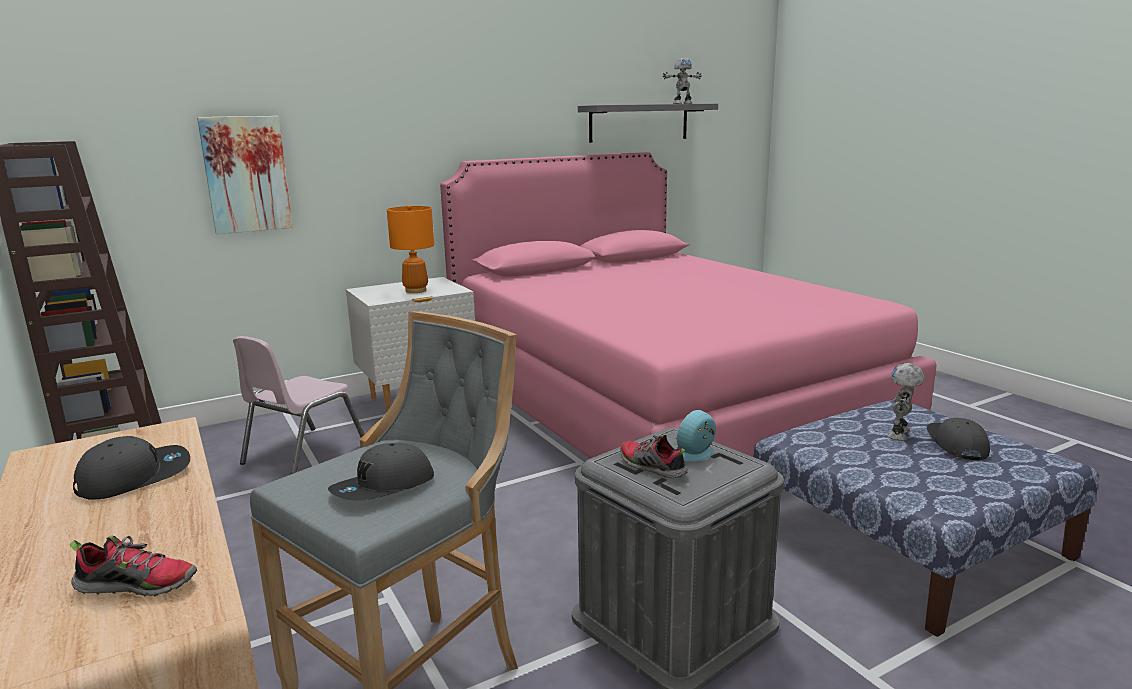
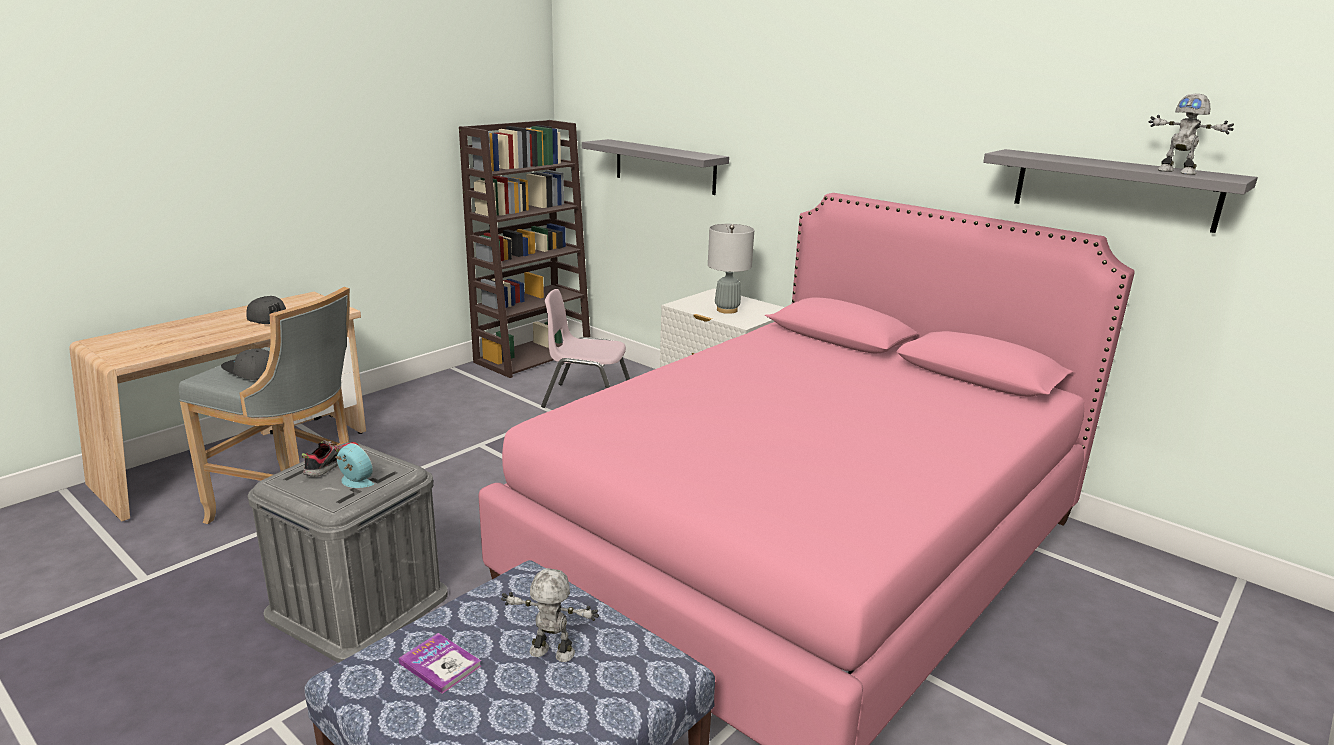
camera: 70 degrees right, 5 degrees up
(139, 585) = (152, 345): shoe -> none
(246, 174) = (665, 166): picture -> grey shelf
(415, 290) = (727, 310): orange table lamp -> grey table lamp
(924, 472) = (440, 664): none -> book
(955, 445) = (527, 701): grey cap -> none

